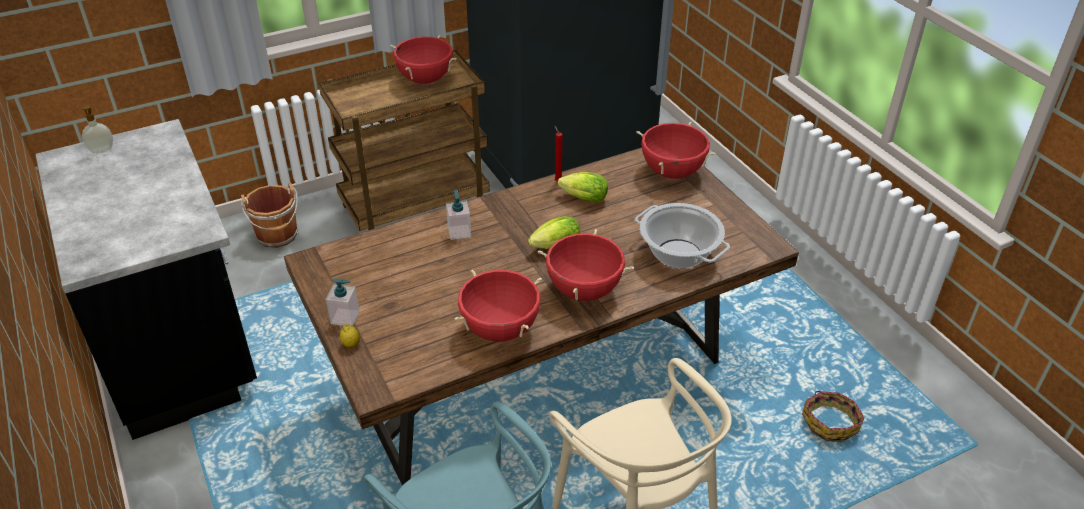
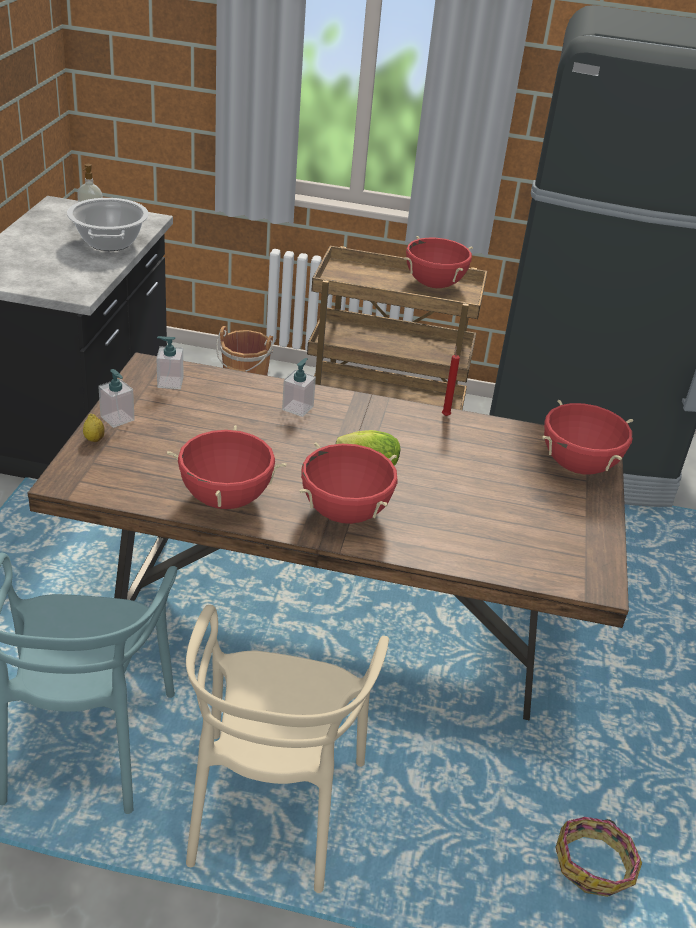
camera: 35 degrees right, 5 degrees down
(344, 265) = (170, 382): none -> soap dispenser
(581, 198) = (449, 440): lettuce -> none
(678, 254) = (484, 536): cooking pot -> cooking pot (109, 242)

